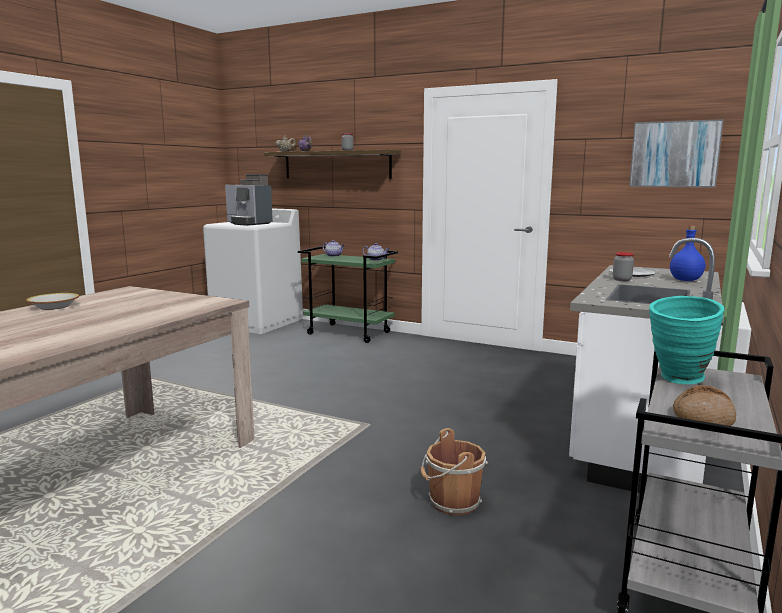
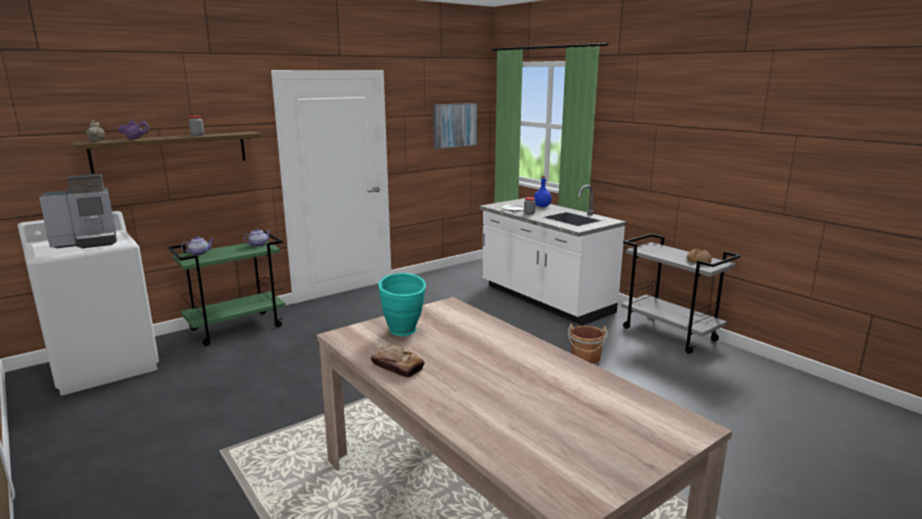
camera: 65 degrees left, 5 degrees up
(54, 307) = (397, 366): bowl -> bread
(678, 380) = (654, 253): turquoise vase -> turquoise vase (404, 333)

